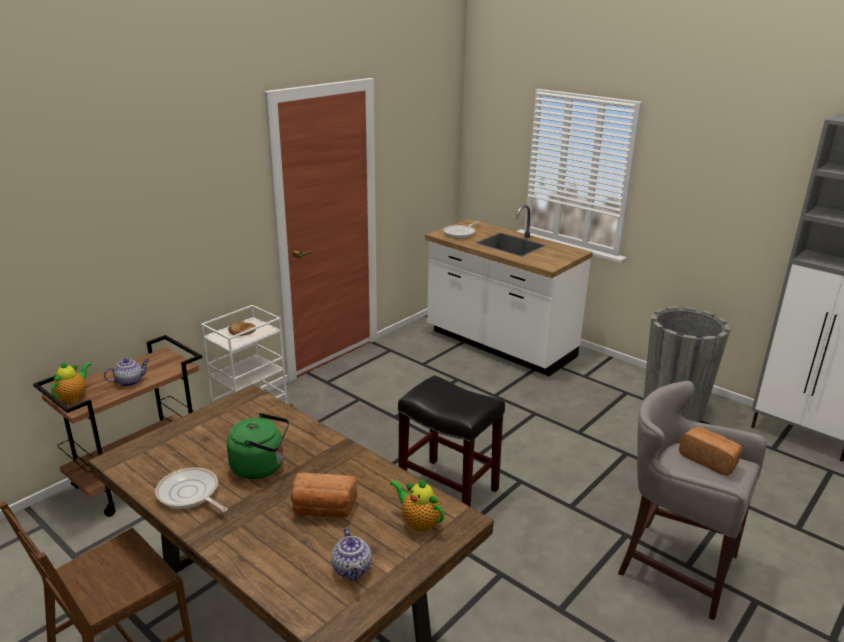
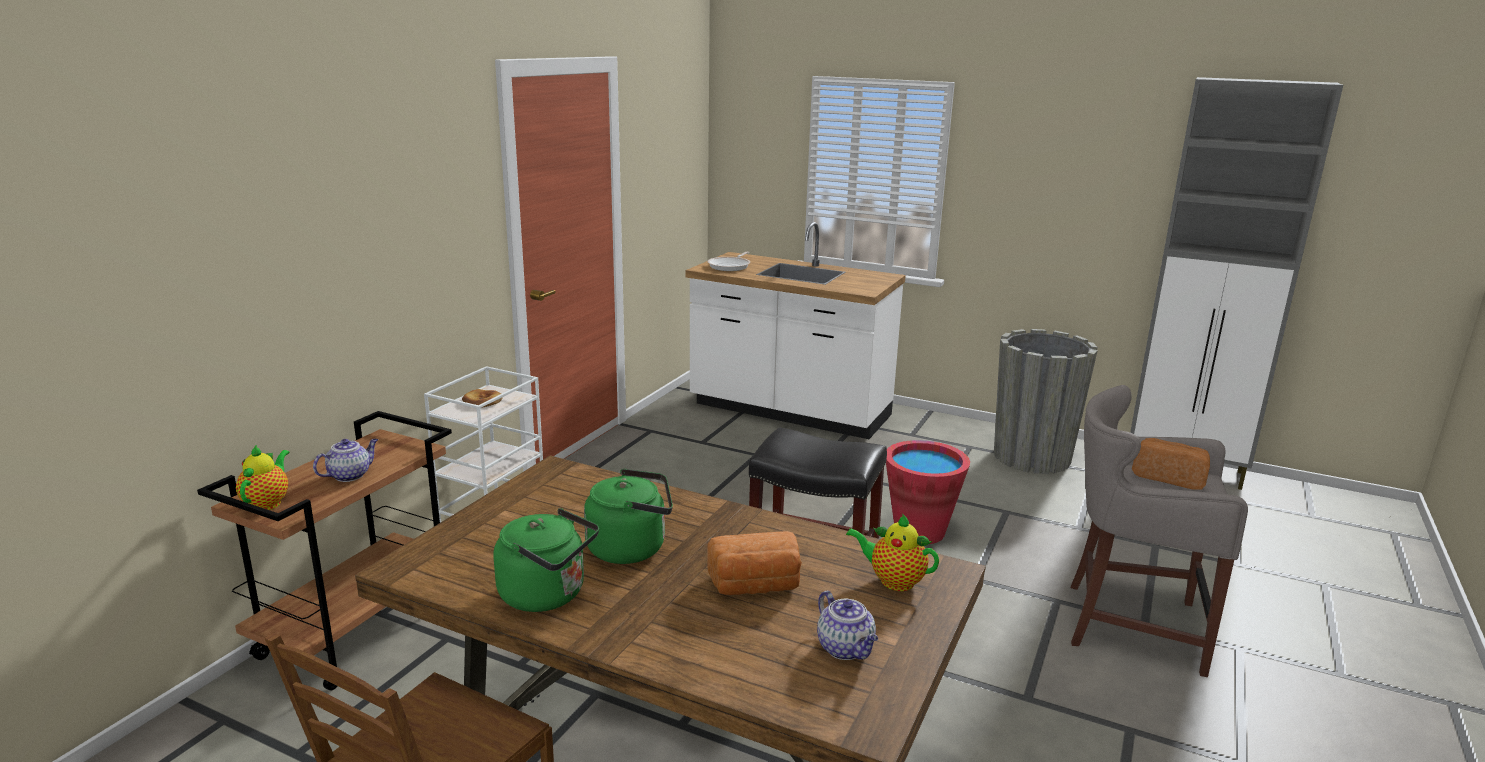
camera: 15 degrees left, 5 degrees down
(190, 494) = (548, 595): frying pan -> green kettle
(548, 460) = (919, 531): none -> red bucket

